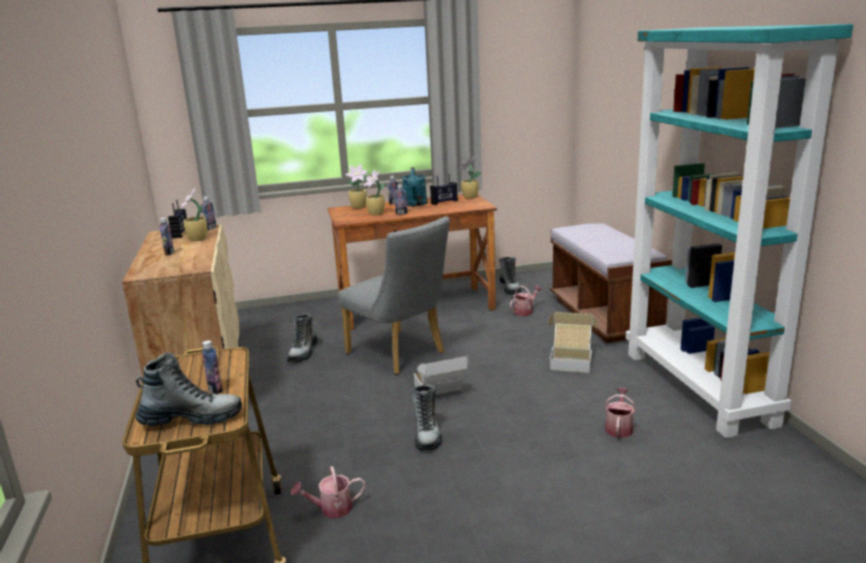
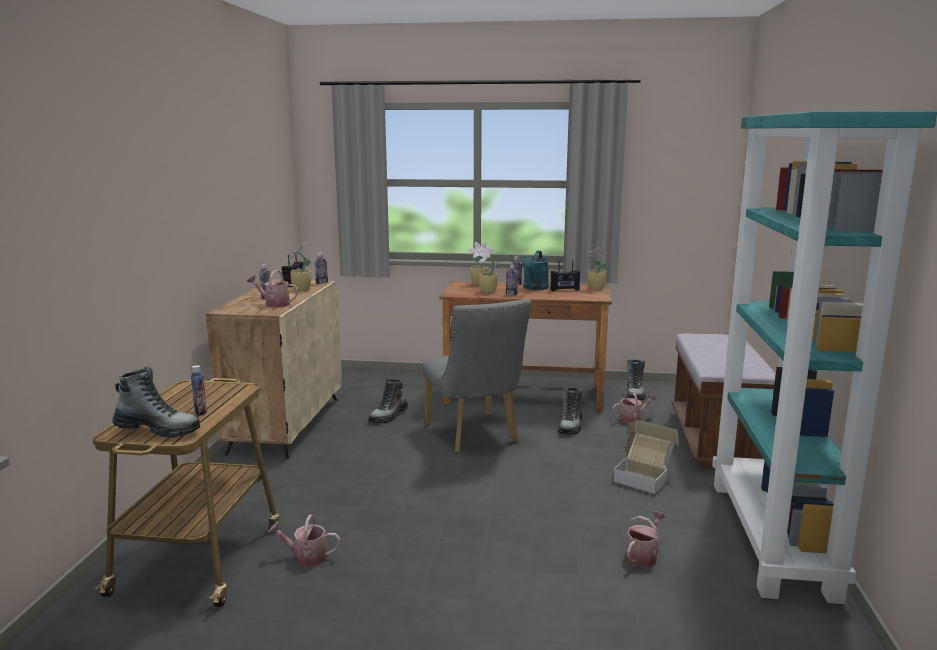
camera: 20 degrees right, 5 degrees down
(188, 259) = (274, 304): none -> watering can
(427, 434) = (442, 514): boot -> boot (570, 426)
(441, 392) = (485, 479): cardboard box -> none

